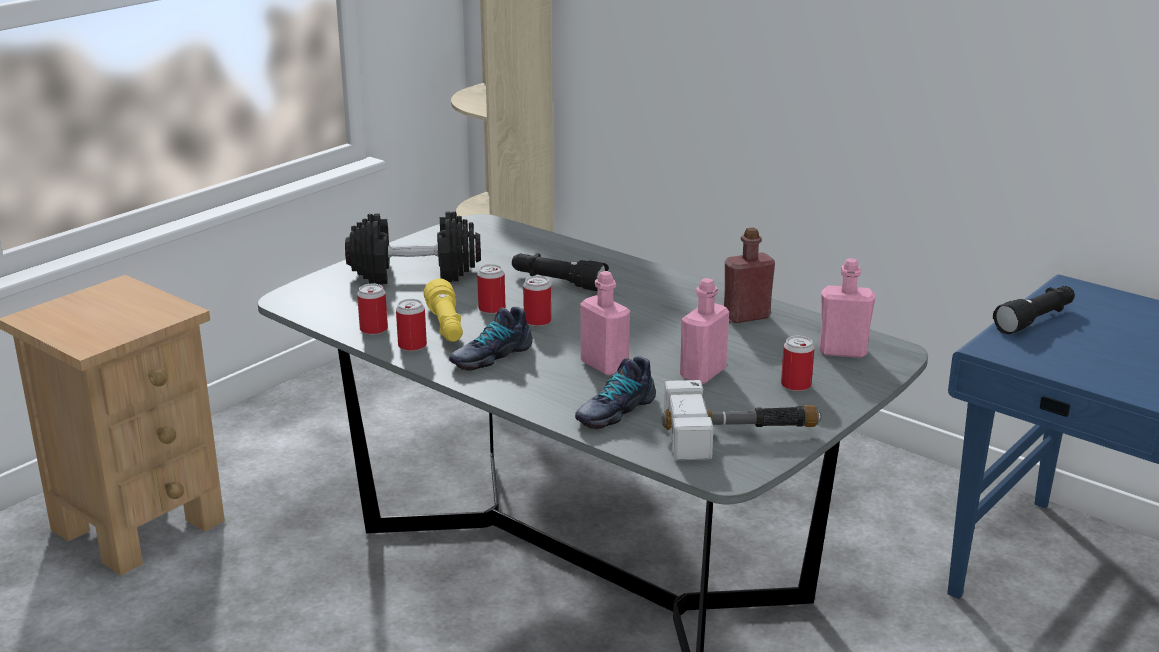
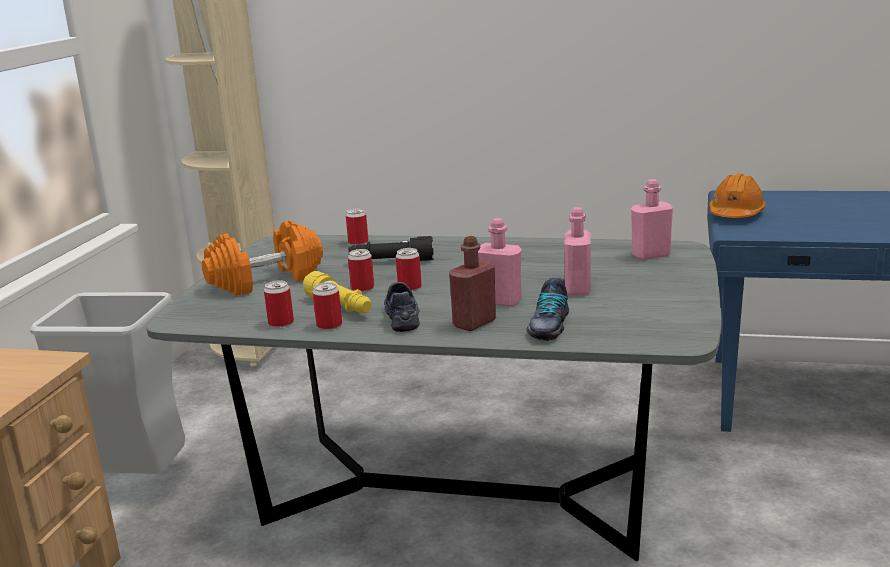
camera: 25 degrees left, 5 degrees down
(291, 449) = (138, 483): none -> grey trash can
(415, 272) = (266, 280): black dumbbell -> orange dumbbell
(490, 356) = (403, 316): shoe -> shoe turned 150 degrees clockwise
(740, 434) = (658, 316): hammer -> none
(746, 316) = (557, 251): red bottle -> red bottle (474, 323)
(796, 385) = (650, 280): can -> can (358, 242)
(1035, 320) = (736, 214): black flashlight -> orange hard hat

